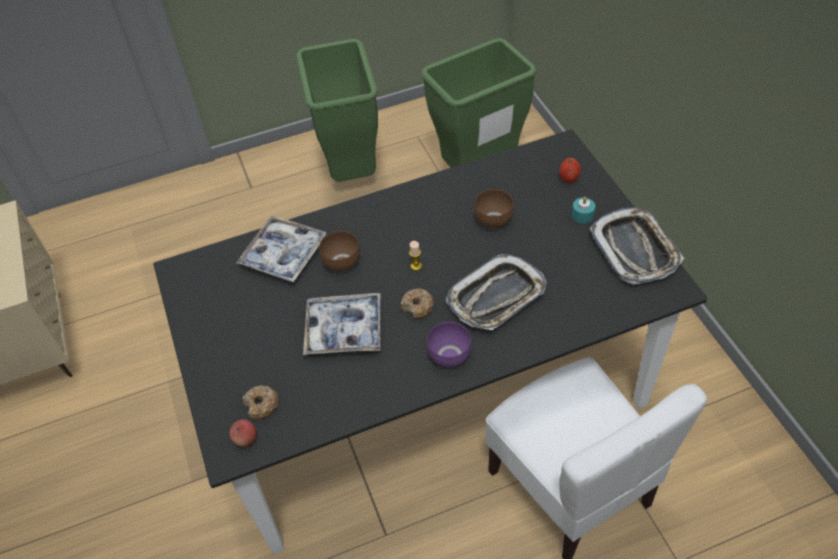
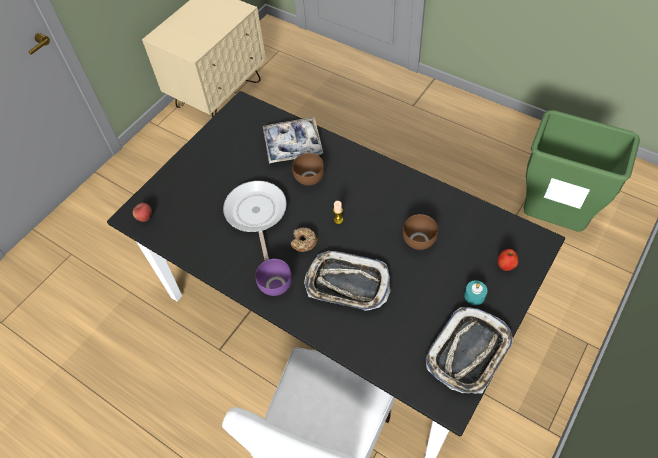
camera: 55 degrees right, 5 degrees up
(261, 405) = (172, 209): donut -> none
(344, 329) = (256, 214): tray -> frying pan
(352, 173) = (476, 148): green trash can -> none

